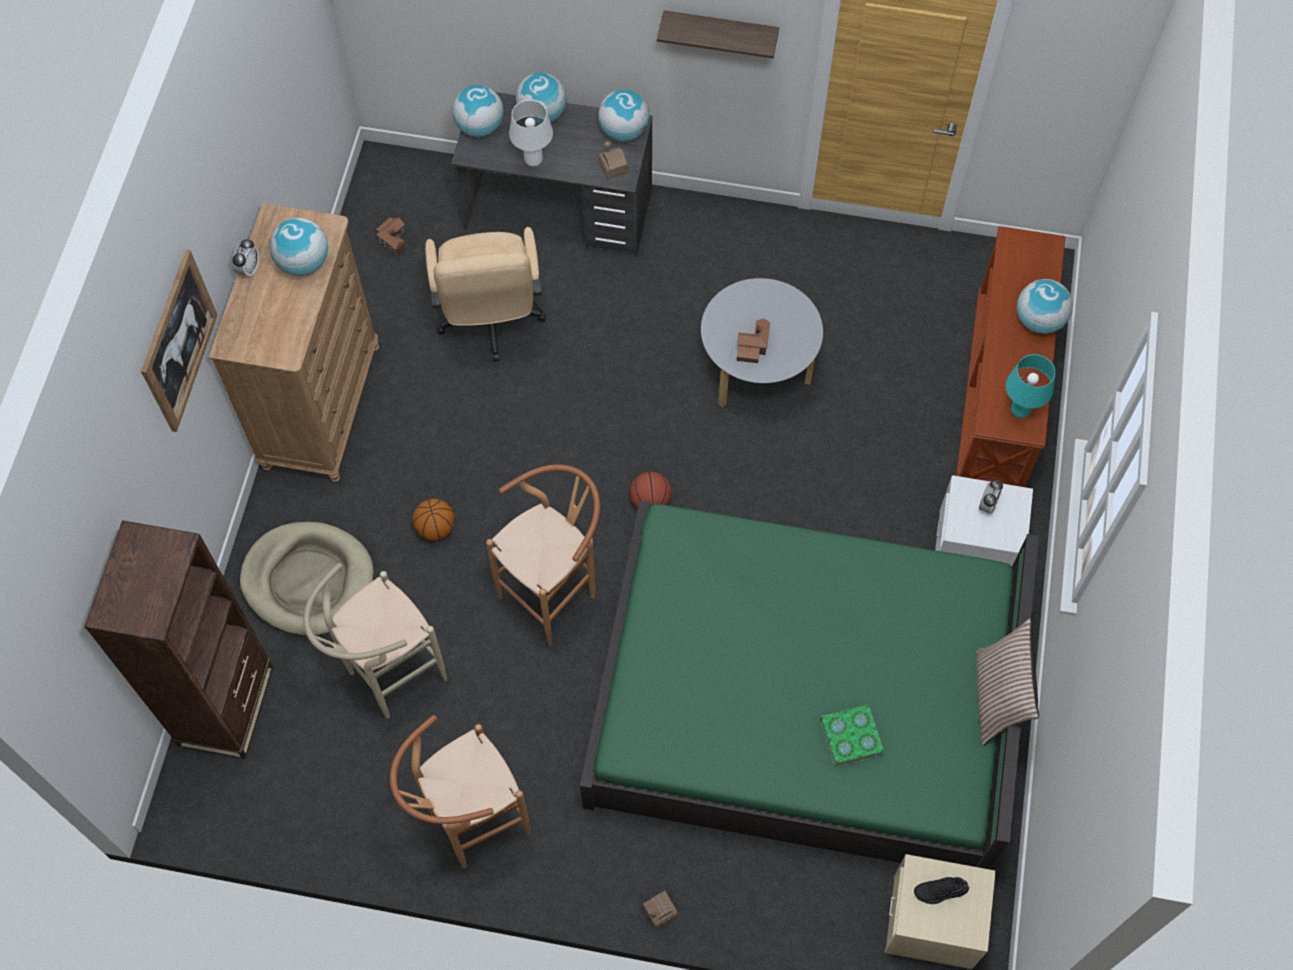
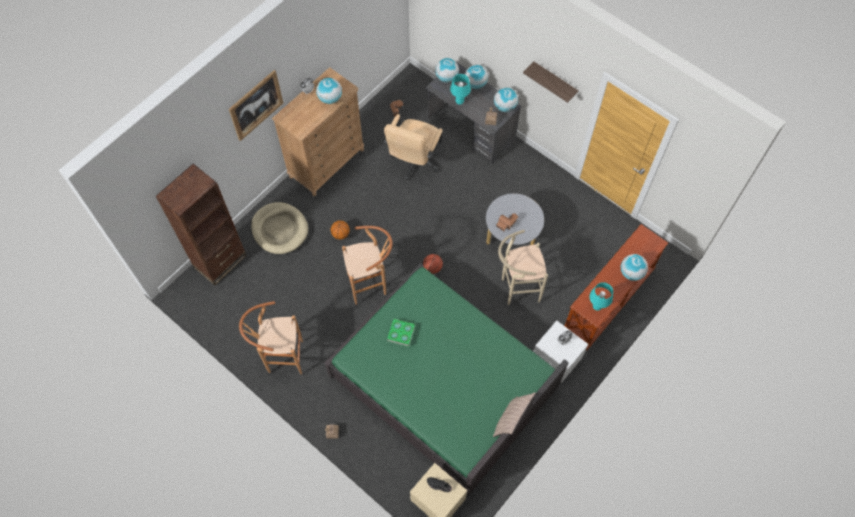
camera: 30 degrees right, 0 degrees up
(389, 679) = (286, 284): beige stool -> beige stool (516, 290)
(534, 160) = (460, 101): white table lamp -> turquoise table lamp
(850, 737) = (440, 403): book -> book (401, 333)

